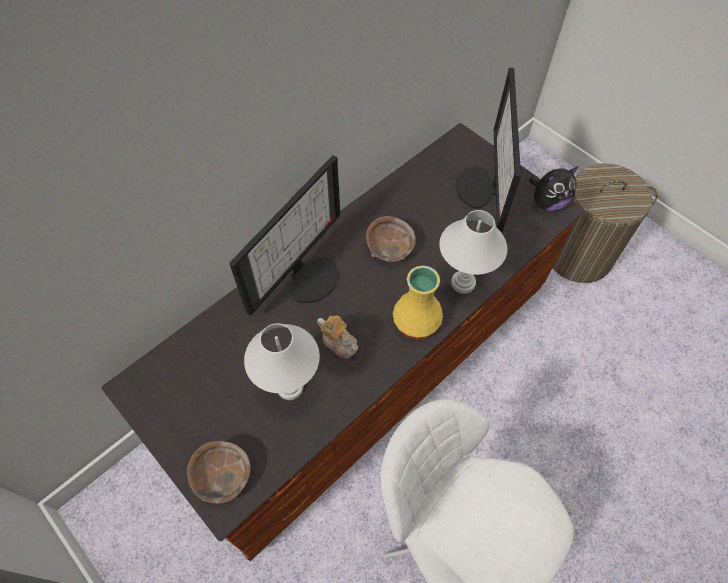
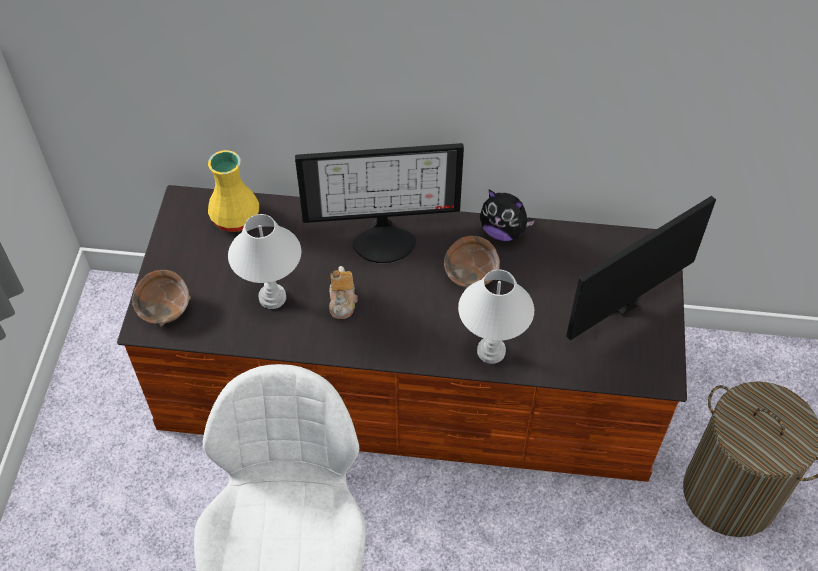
camera: 50 degrees right, 5 degrees down
(417, 320) = (417, 342): yellow vase -> yellow vase (236, 217)
(547, 202) = (659, 362): plush toy -> plush toy (503, 231)

